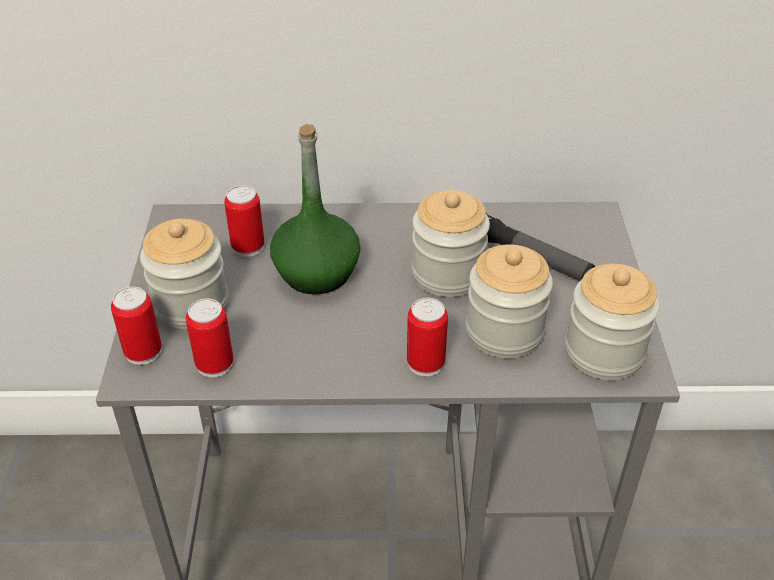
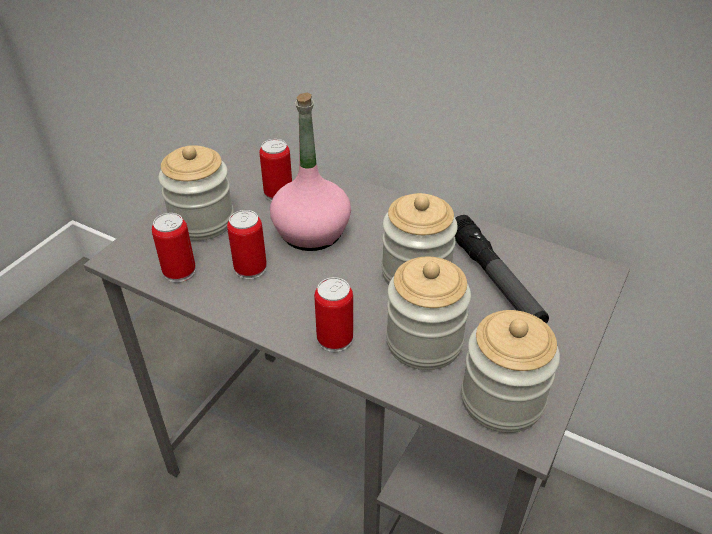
camera: 30 degrees right, 0 degrees up
(143, 352) = (141, 243): can -> can (250, 269)
(317, 273) = (311, 232): green bottle -> pink bottle

